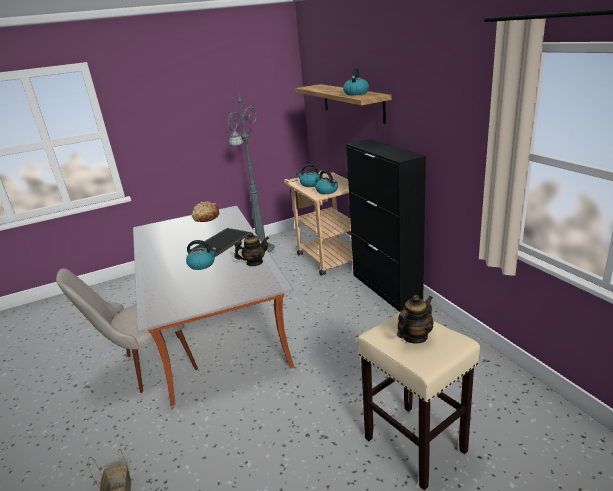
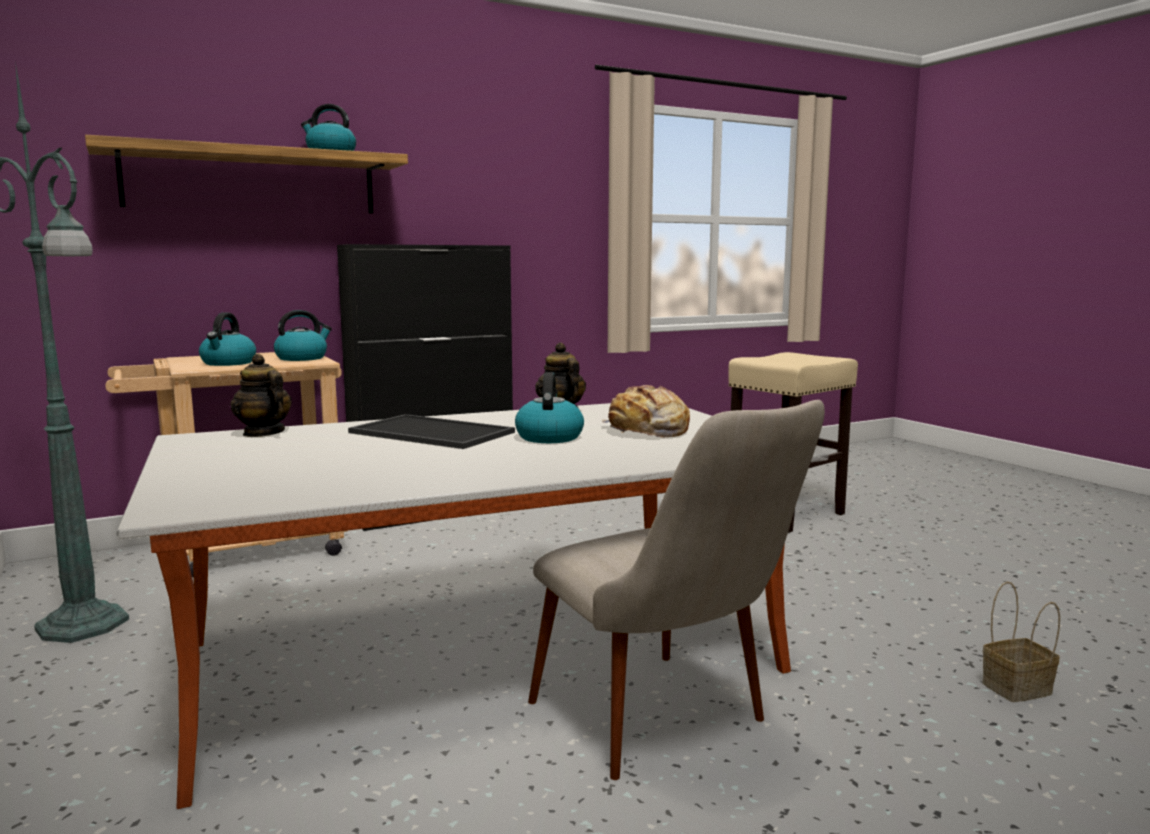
camera: 95 degrees left, 15 degrees down
(206, 217) = (207, 452): bread -> bread (647, 431)
(414, 336) = (790, 359): teapot -> teapot (263, 433)

